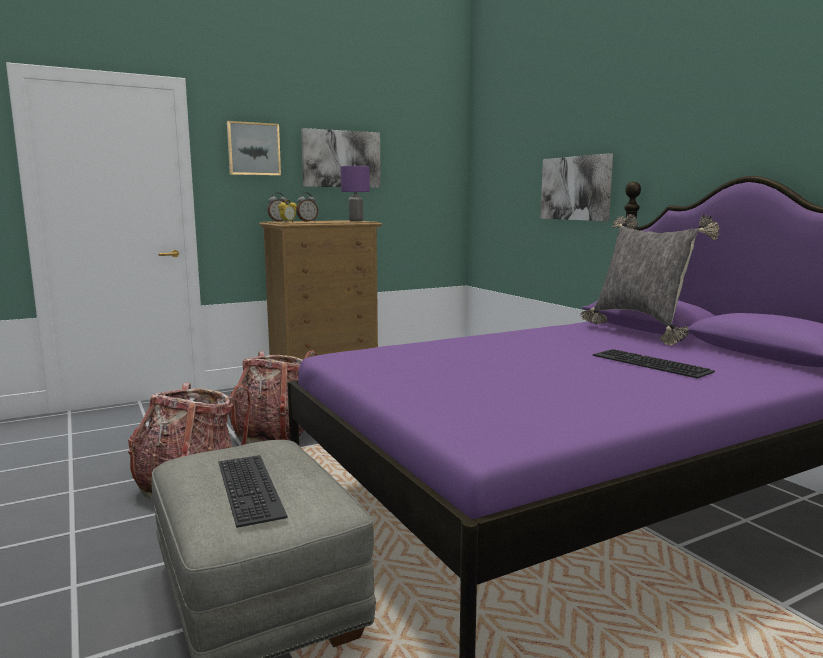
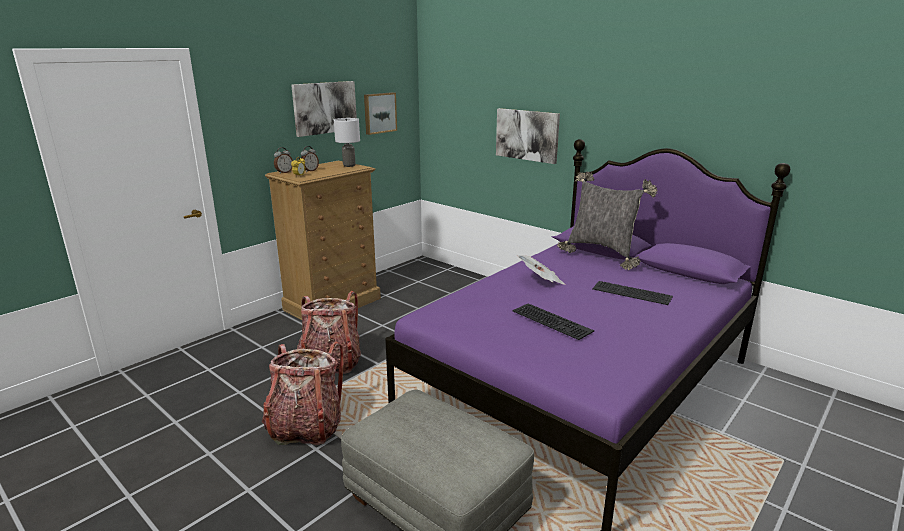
camera: 20 degrees left, 10 degrees up
(253, 149) = (253, 108): picture -> picture (379, 113)
(253, 488) = (448, 443): keyboard -> keyboard (553, 320)
(355, 221) = (349, 166): purple table lamp -> white table lamp
(525, 343) = (540, 281): none -> newspaper

